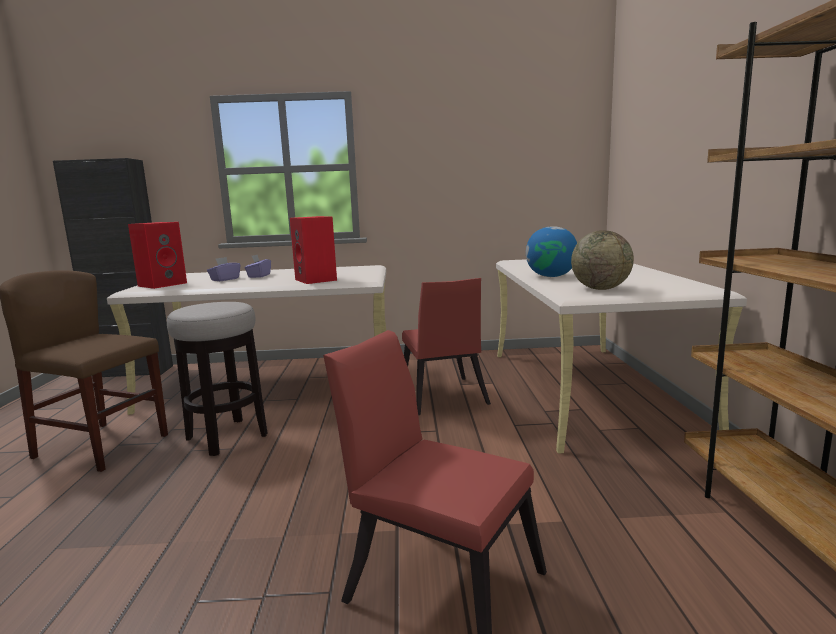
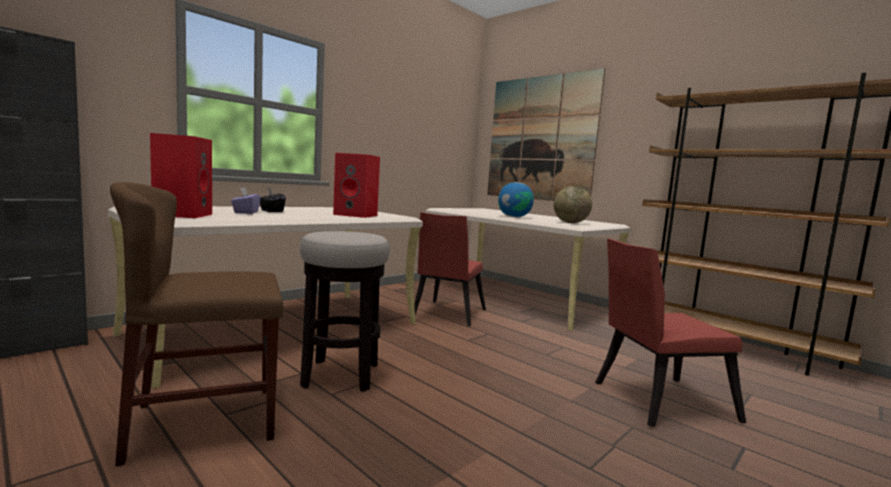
camera: 45 degrees left, 5 degrees down
(259, 276) = (271, 211): purple tissue box -> black tissue box
(443, 398) = (447, 315): red chair -> red chair turned 75 degrees clockwise
(659, 145) = (540, 138): none -> picture

